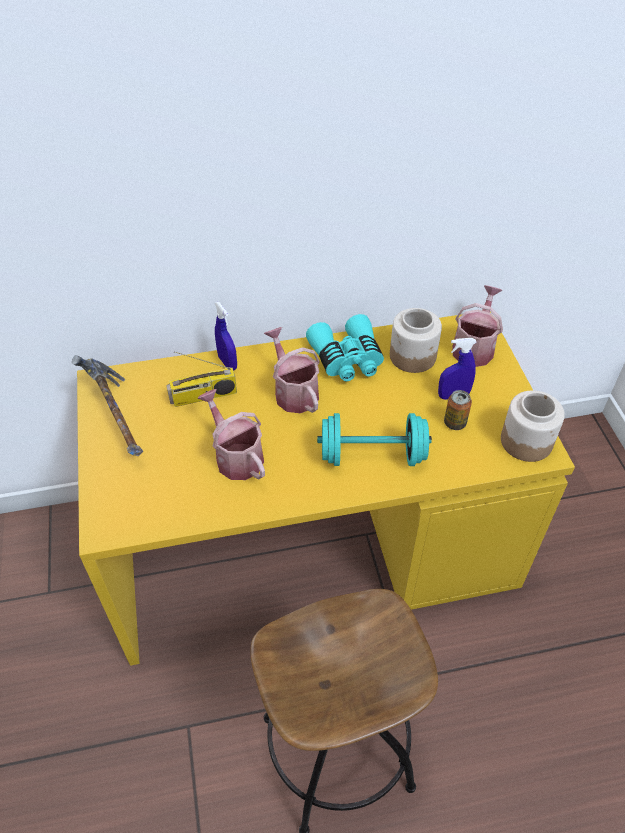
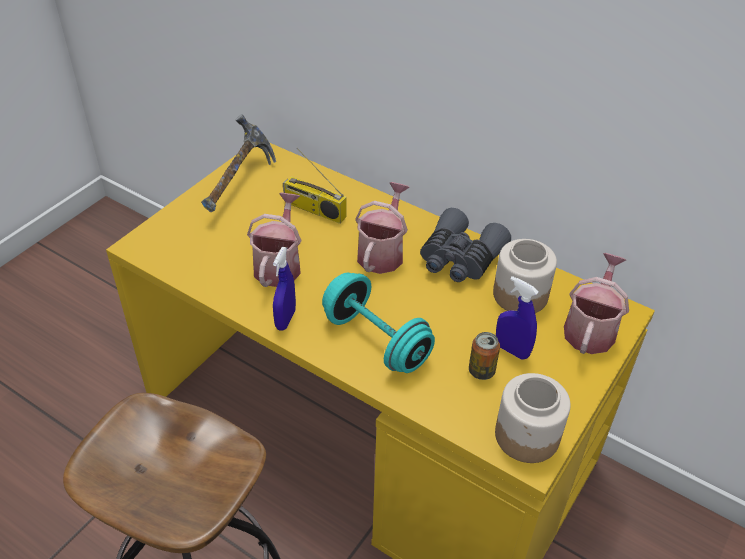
camera: 45 degrees right, 5 degrees down
(227, 363) = (363, 199): blue spray bottle -> blue spray bottle (285, 319)
(347, 359) = (459, 258): turquoise binoculars -> grey binoculars
(474, 347) = (591, 328): watering can -> watering can turned 45 degrees counterclockwise

